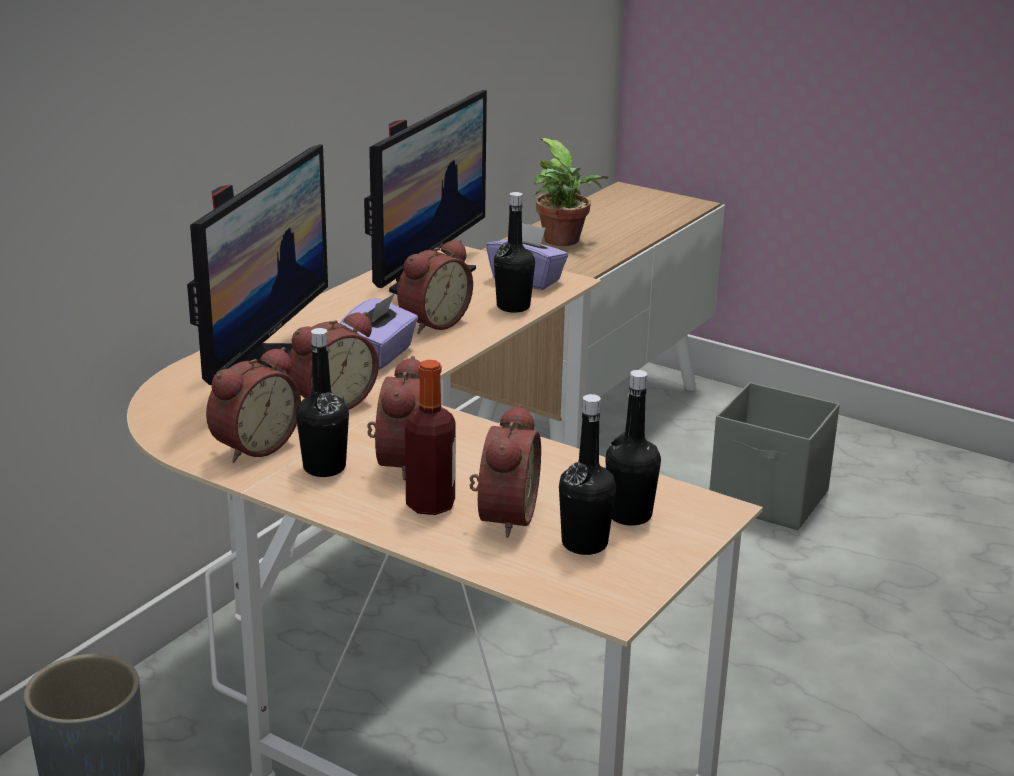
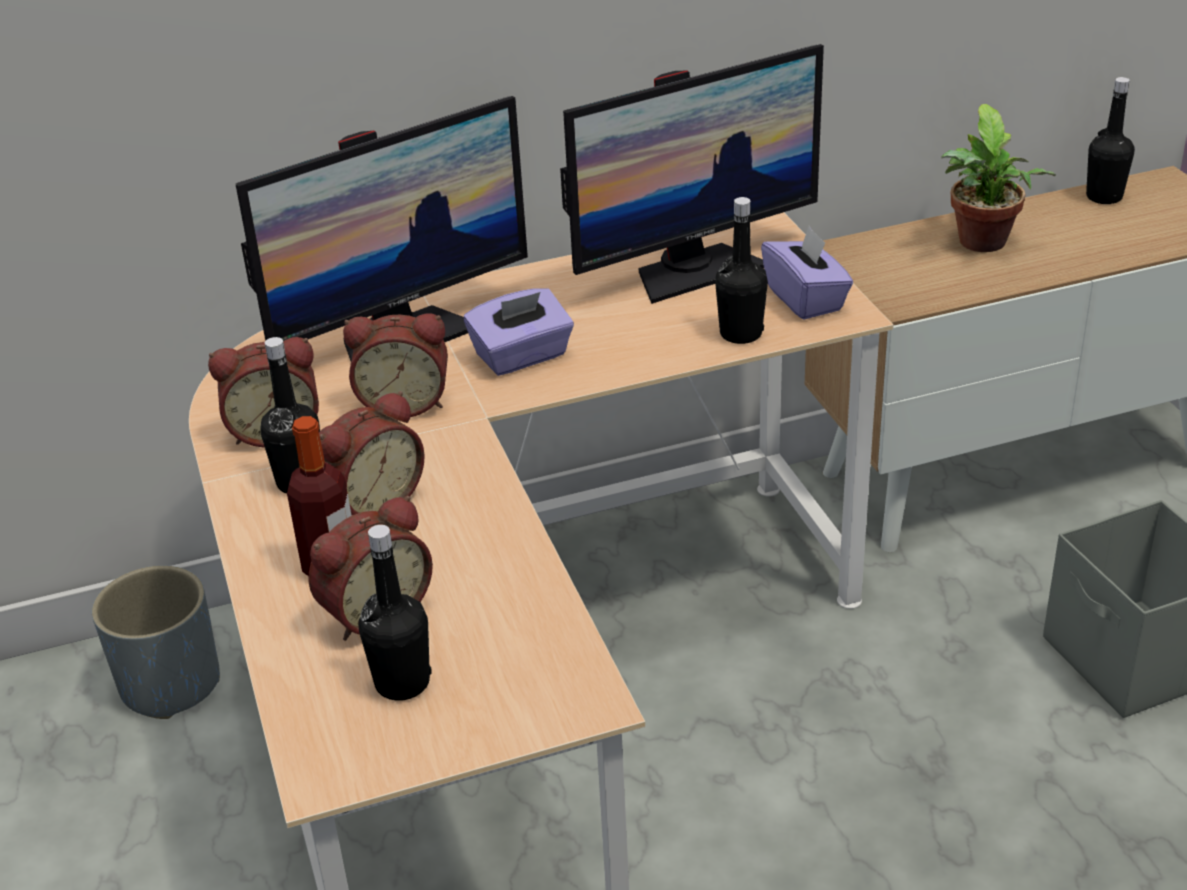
camera: 40 degrees right, 10 degrees up
(432, 322) = (628, 329): alarm clock -> none
(629, 515) = (491, 667): black bottle -> black bottle (1104, 197)

